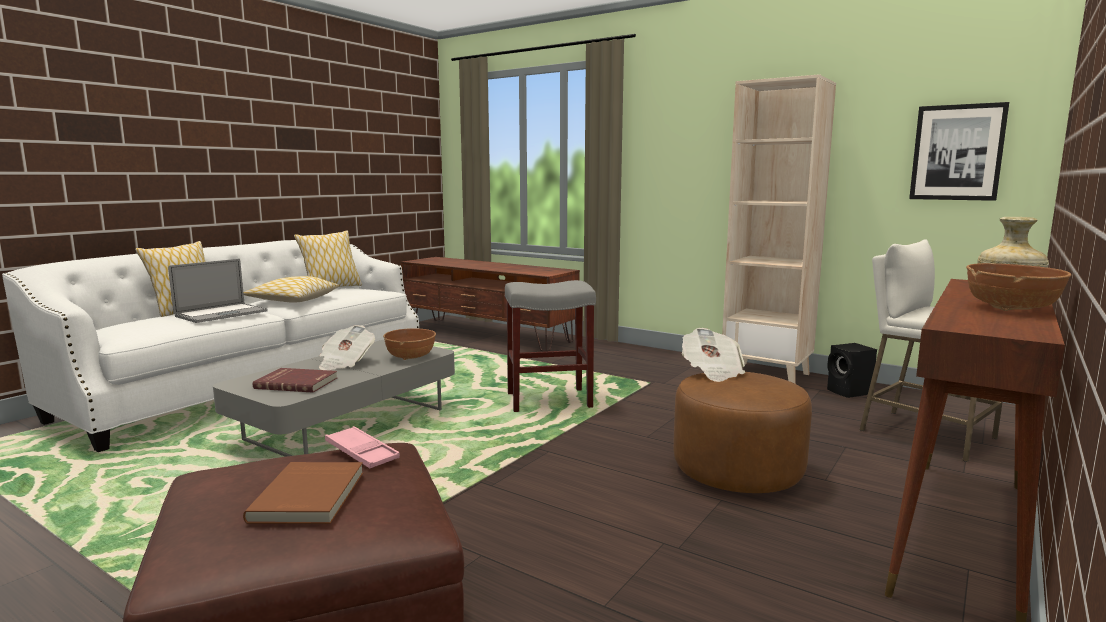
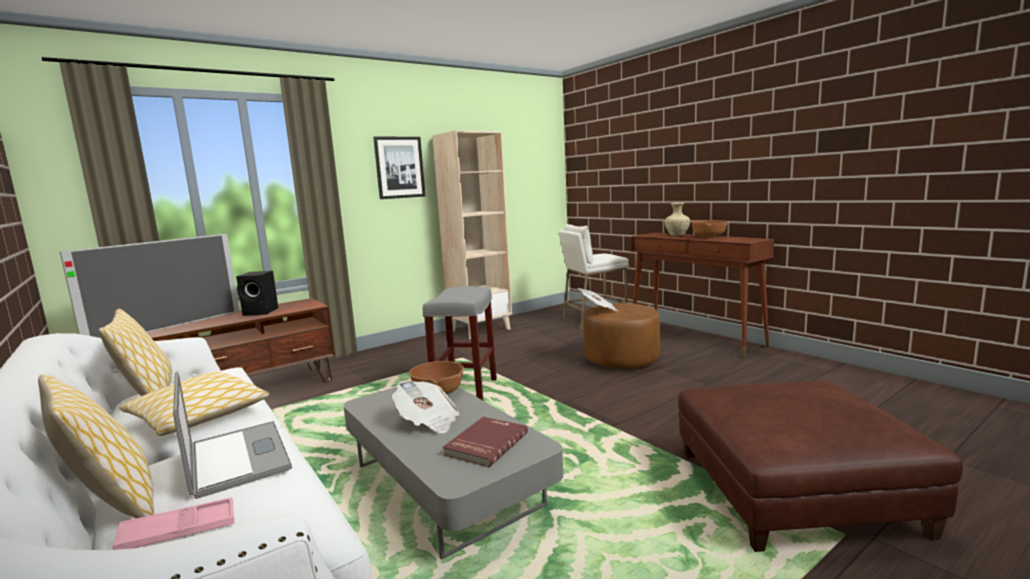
camera: 70 degrees left, 0 degrees up
(311, 496) = (806, 404): brown book -> none
(362, 453) = (727, 393): pink tray -> pink tray (179, 531)
(467, 263) = (169, 327): none -> television
(850, 392) = (527, 320): black speaker -> black speaker (262, 312)
(957, 152) = (532, 178): picture -> picture (399, 167)

